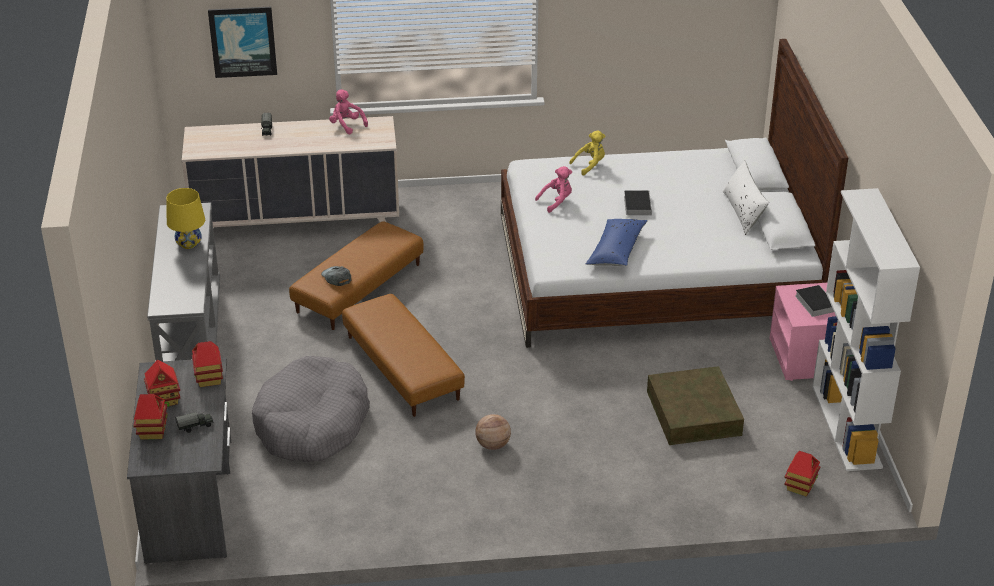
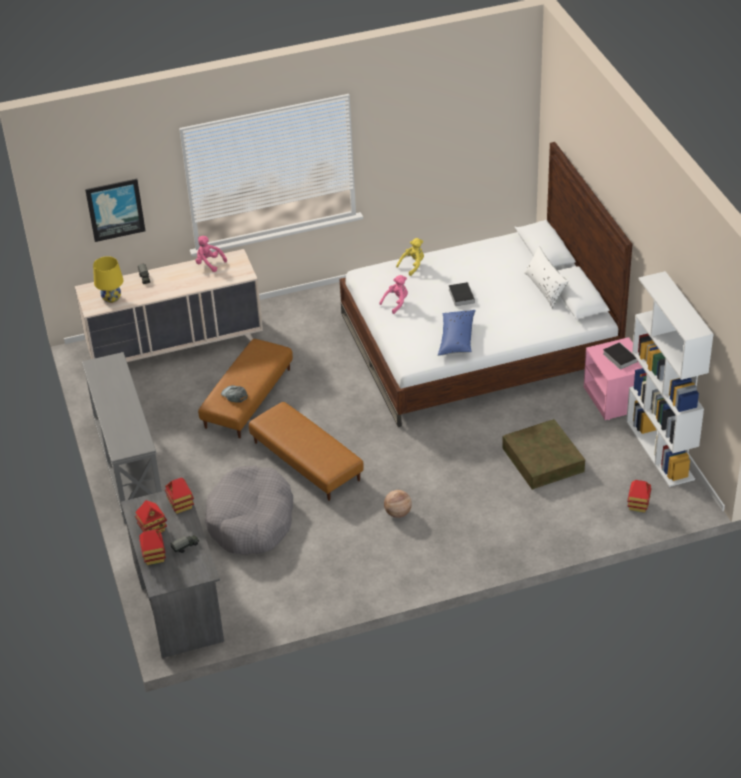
camera: 10 degrees left, 5 degrees up
(188, 243) = (119, 392): yellow table lamp -> yellow table lamp (111, 298)

